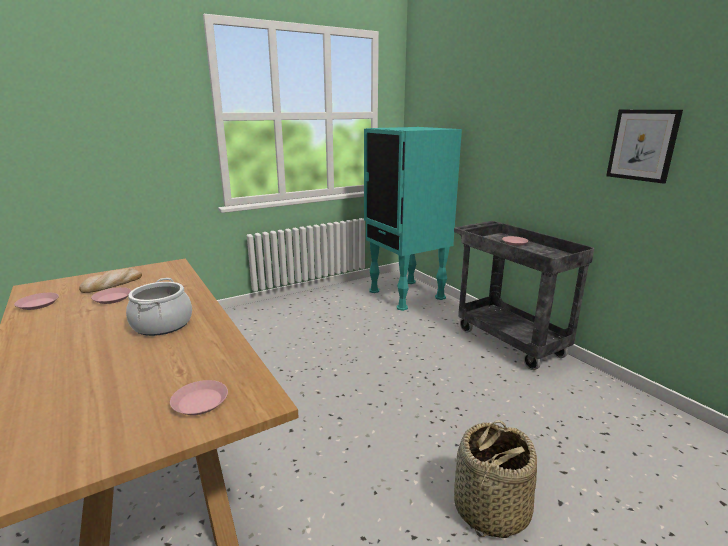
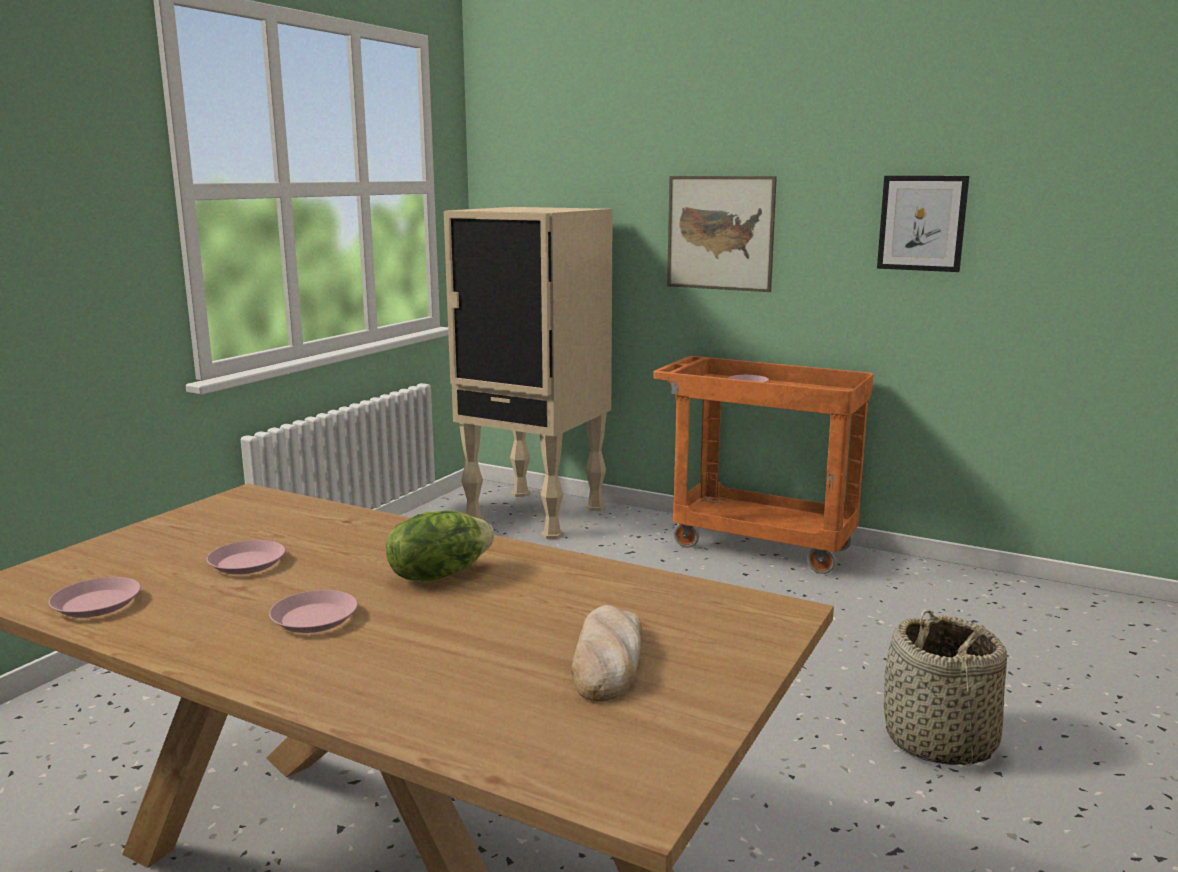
camera: 30 degrees left, 5 degrees down
(112, 284) = (188, 545): bread -> bread (608, 660)
(162, 325) = (439, 574): cooking pot -> lettuce
(200, 402) = (705, 633): pink plate -> pink plate (315, 618)
(406, 294) = (535, 514): turquoise cabinet -> beige cabinet
(505, 341) = (754, 547): grey cart -> orange cart
(516, 146) = (720, 233): none -> picture

